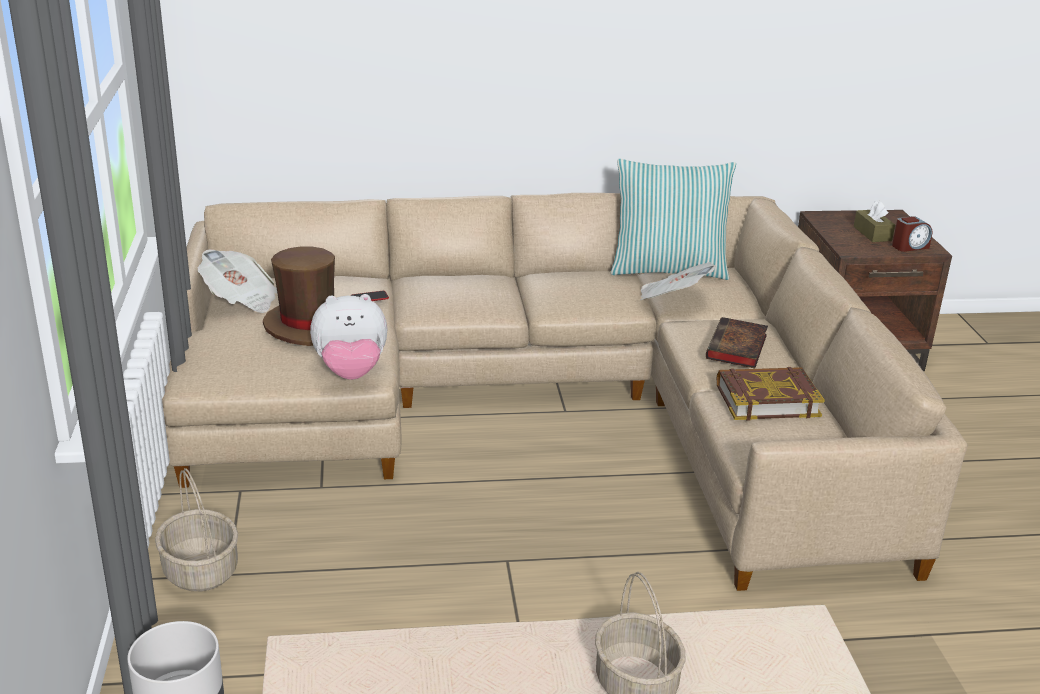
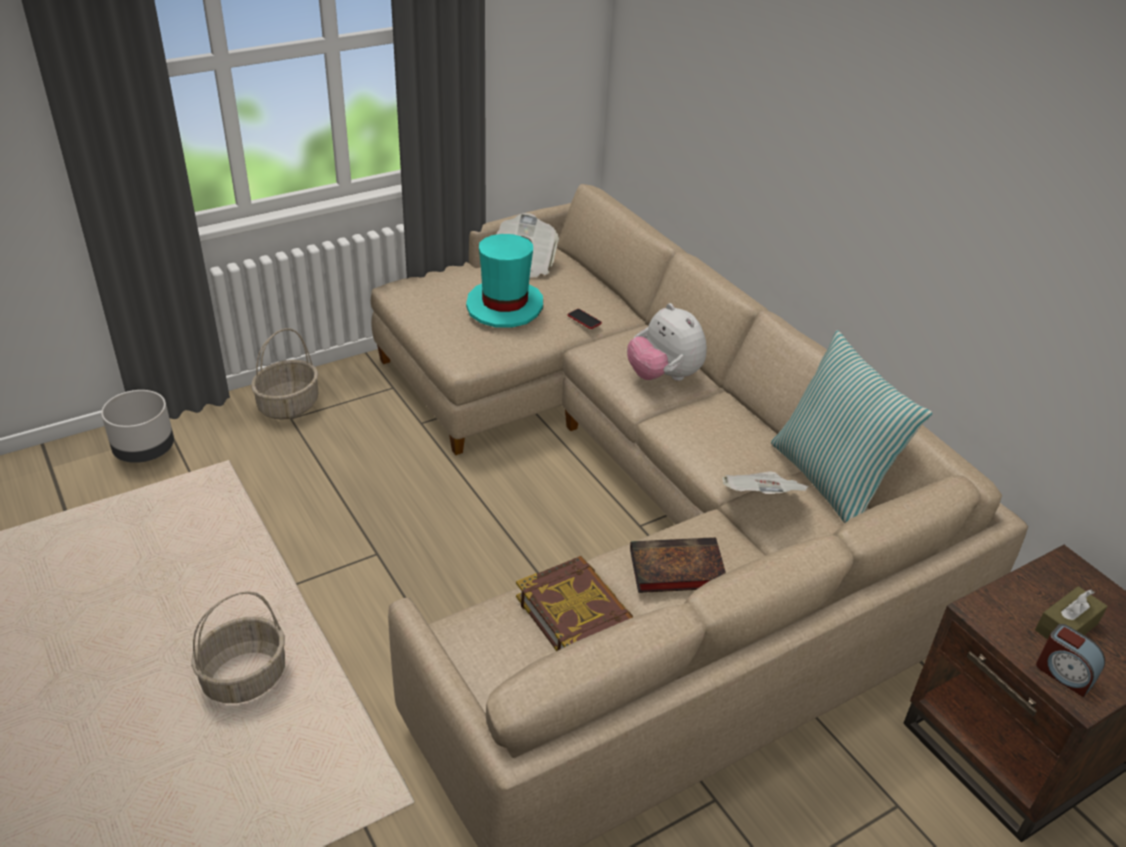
camera: 65 degrees right, 10 degrees up
(308, 326) = (505, 306): brown hat -> turquoise hat
(351, 372) = (456, 351): plush toy -> plush toy (664, 376)

